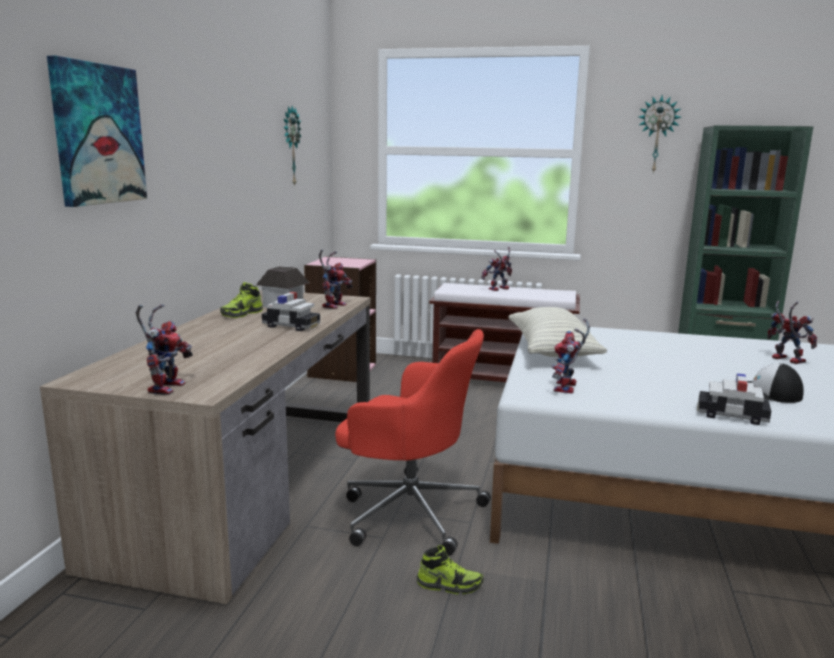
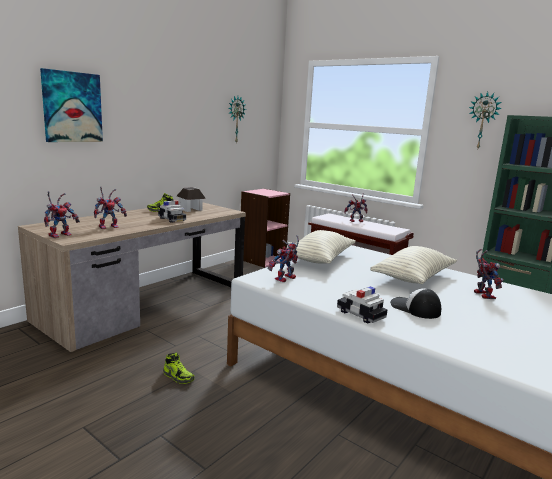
camera: 25 degrees right, 0 degrees up
(333, 305) = (215, 213): toy robot -> toy robot (109, 227)
(409, 511) = (204, 337): red office chair -> none
(690, 354) = (413, 278): none -> pillow

